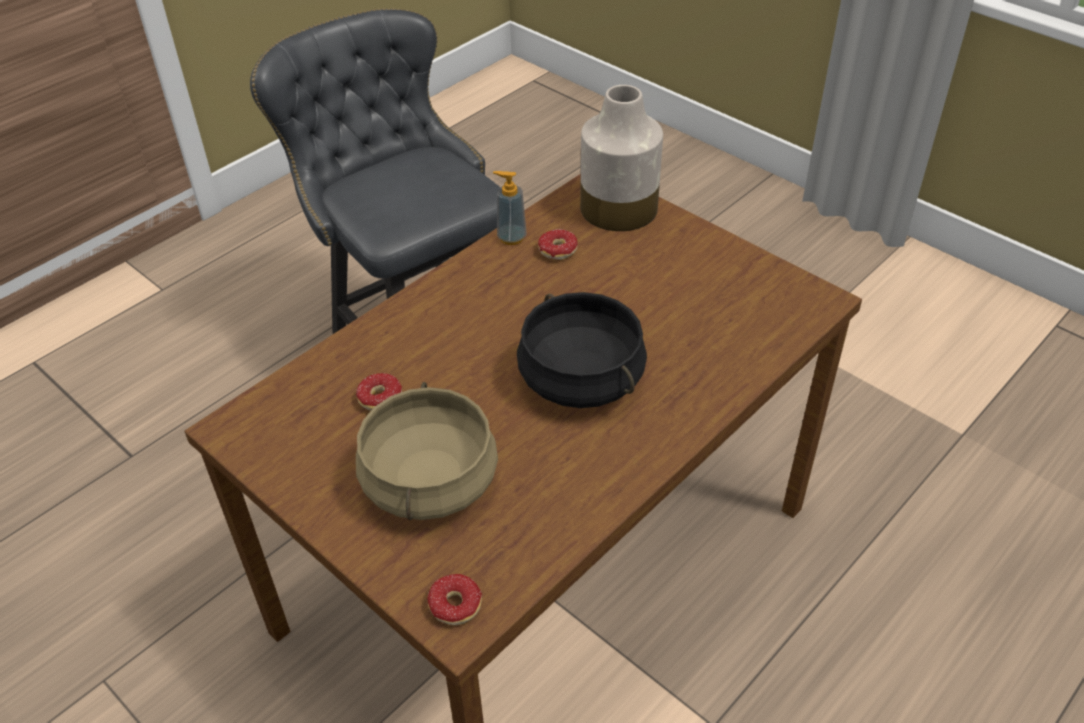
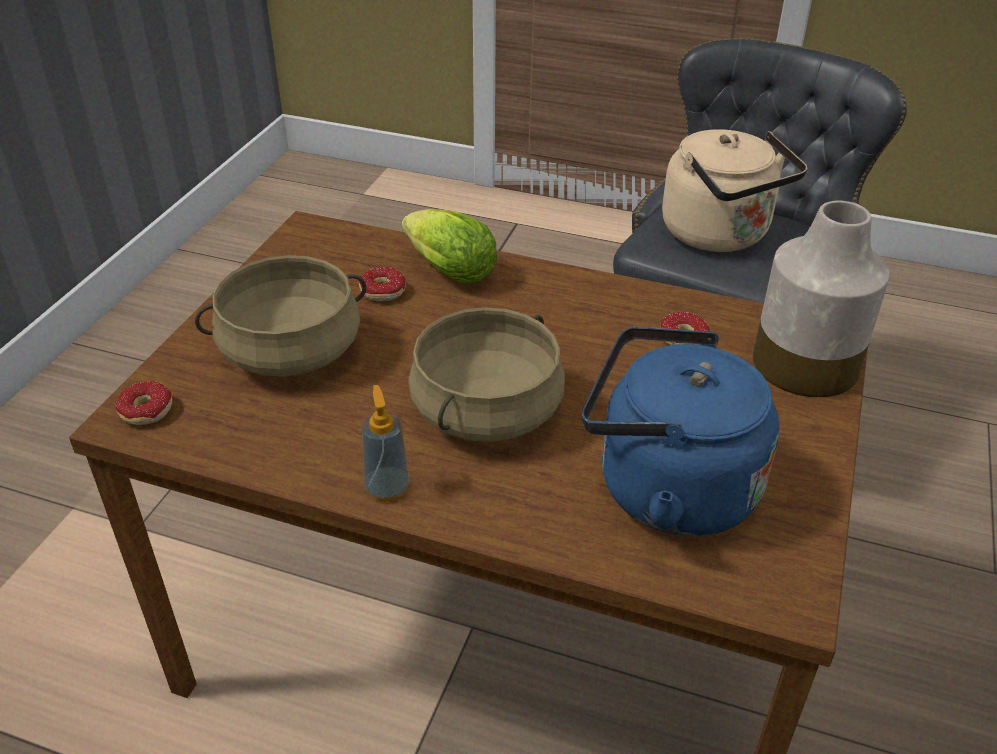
camera: 65 degrees right, 5 degrees down
(376, 349) = (445, 269): none -> lettuce
(404, 193) = (720, 235): none -> beige kettle
(511, 237) = (676, 301): soap dispenser -> soap dispenser (387, 488)
(582, 378) = (487, 412): black cooking pot -> beige cooking pot
(707, 316) = (666, 488): none -> blue kettle

